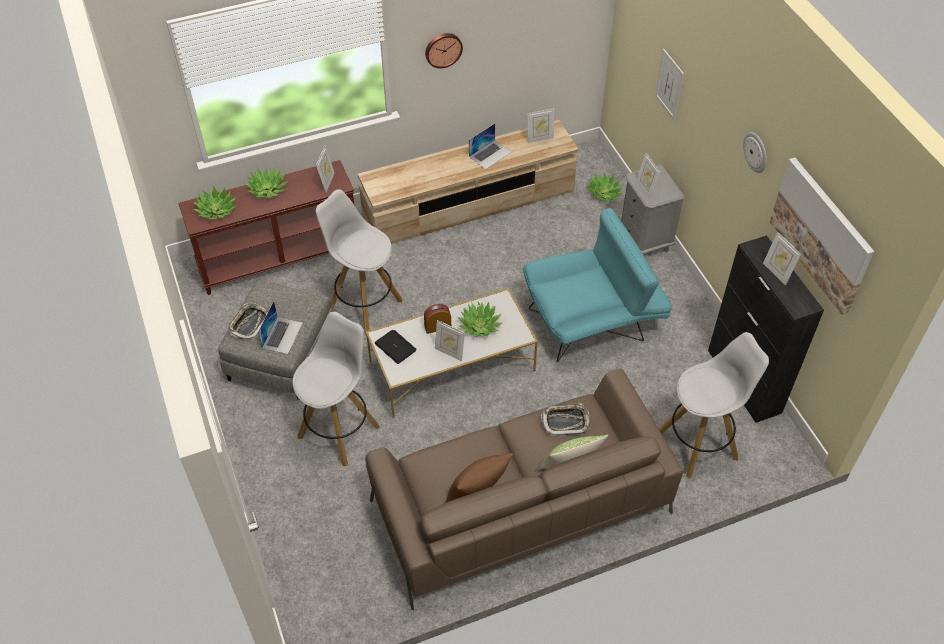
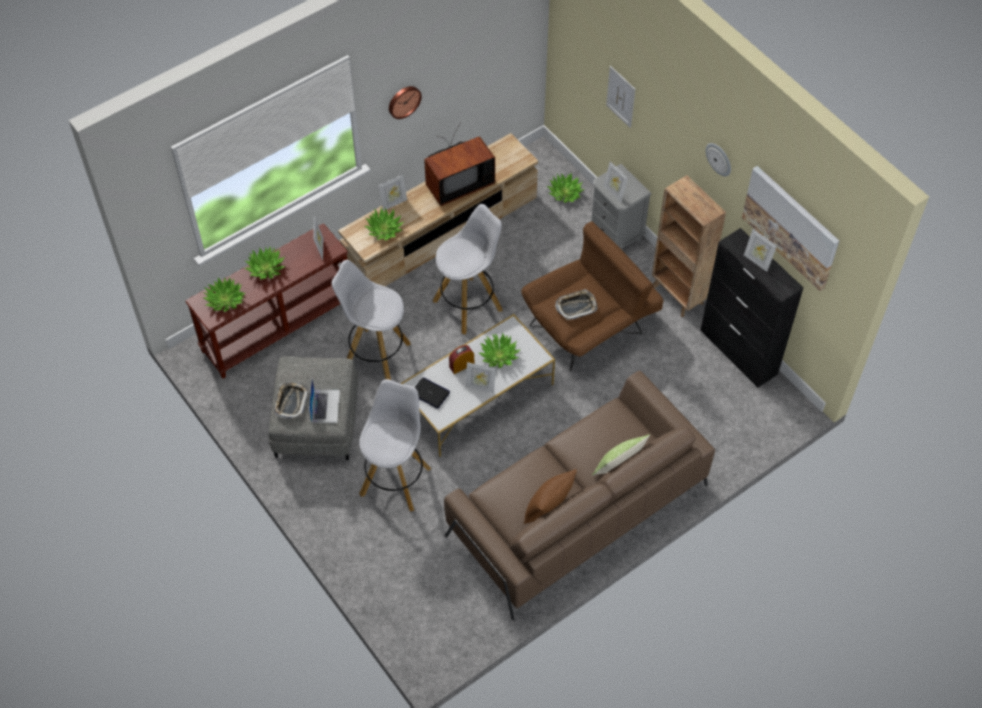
camera: 15 degrees left, 5 degrees up
(403, 181) = (384, 229): none -> potted plant
(490, 154) = (457, 183): laptop -> television
(540, 138) = (499, 157): picture frame -> picture frame (394, 203)
(565, 421) = (603, 428): tray -> tray (576, 306)
(593, 320) = (591, 323): turquoise armchair -> brown armchair
(693, 311) = (678, 295): none -> brown bookcase
(699, 444) = (714, 418): white stool -> white stool (468, 304)

